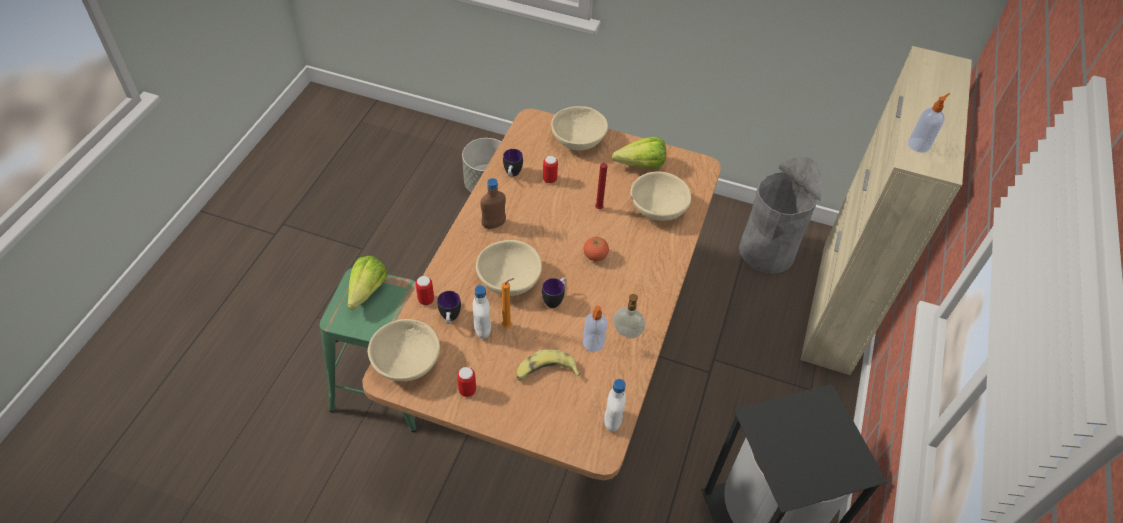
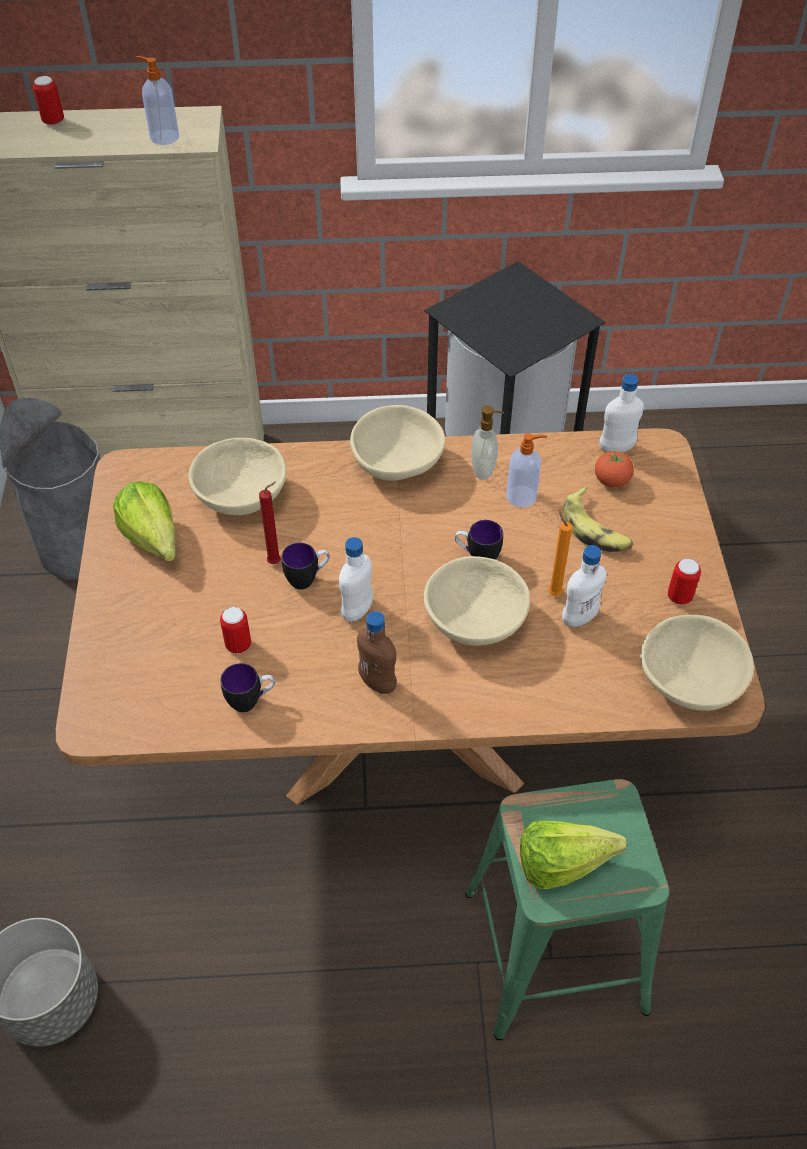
camera: 110 degrees left, 0 degrees up
(426, 300) = (574, 707): can -> can (53, 121)
(450, 319) = (587, 663): mug -> mug (308, 579)
(545, 232) = (357, 610): none -> white bottle
(578, 140) = (121, 639): beige bowl -> beige bowl (396, 464)
(595, 256) = (373, 538): tomato -> tomato (611, 481)

